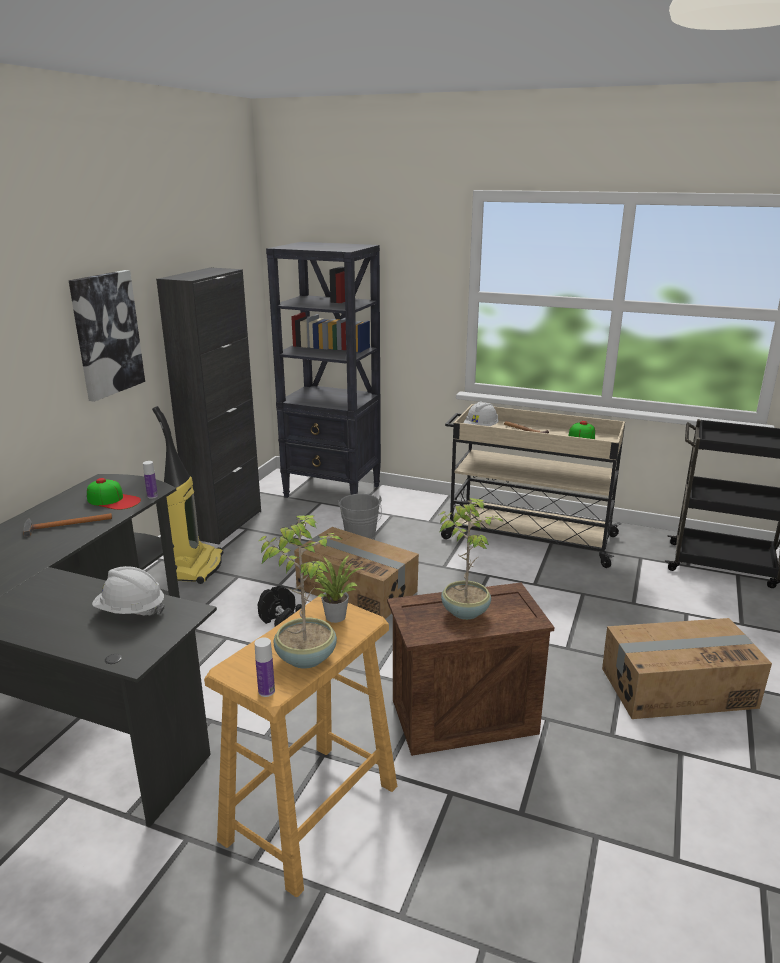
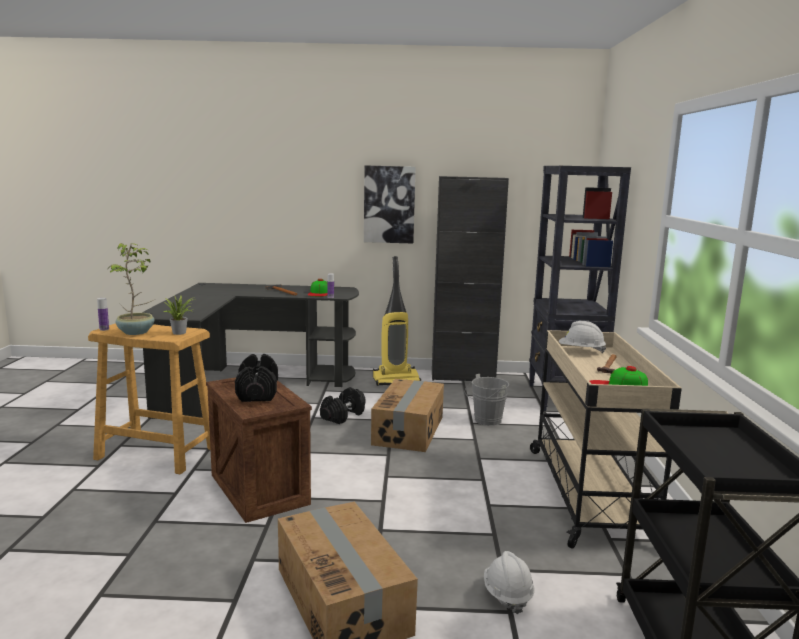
camera: 70 degrees right, 10 degrees down
(130, 611) = (192, 310): white hard hat -> white hard hat (507, 595)
(466, 611) = (257, 392): potted plant -> black dumbbell

